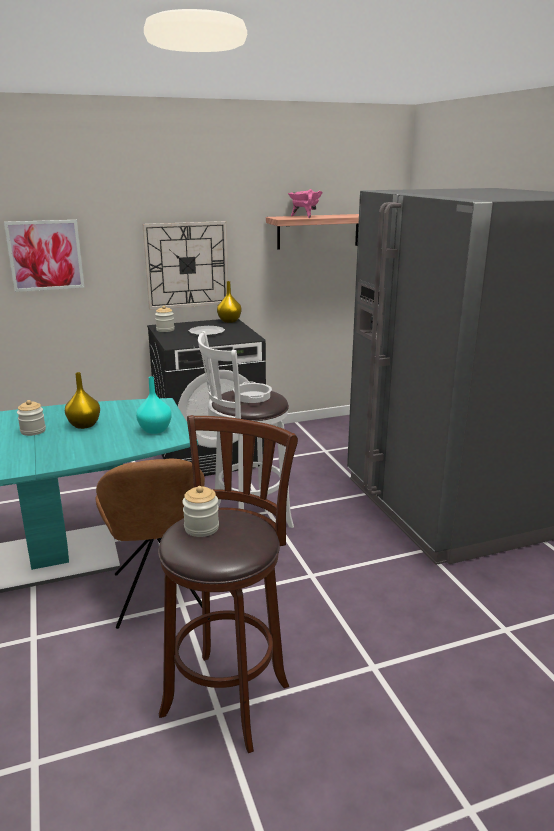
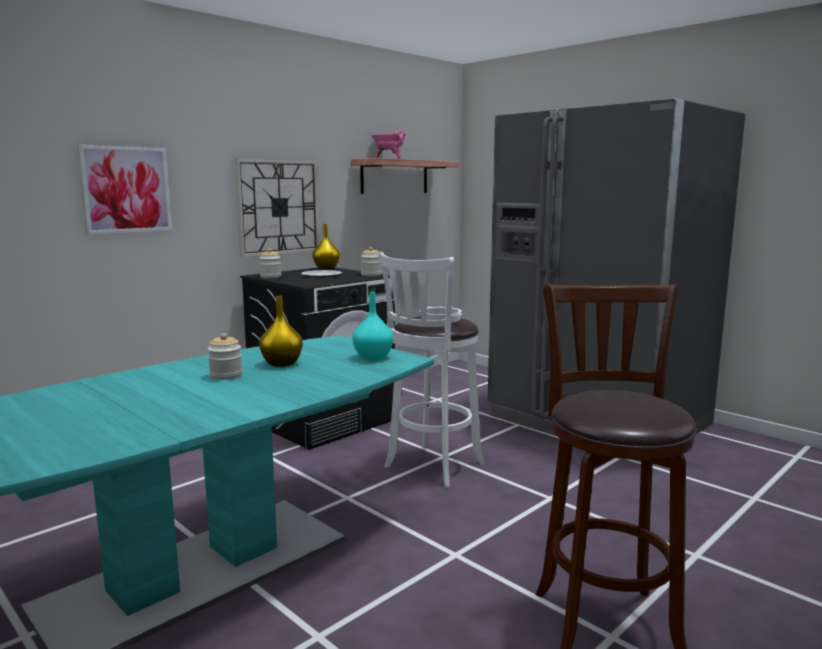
camera: 25 degrees left, 10 degrees down
(159, 596) = (422, 554): brown chair -> none
(201, 528) = (602, 402): jar -> jar (371, 275)

